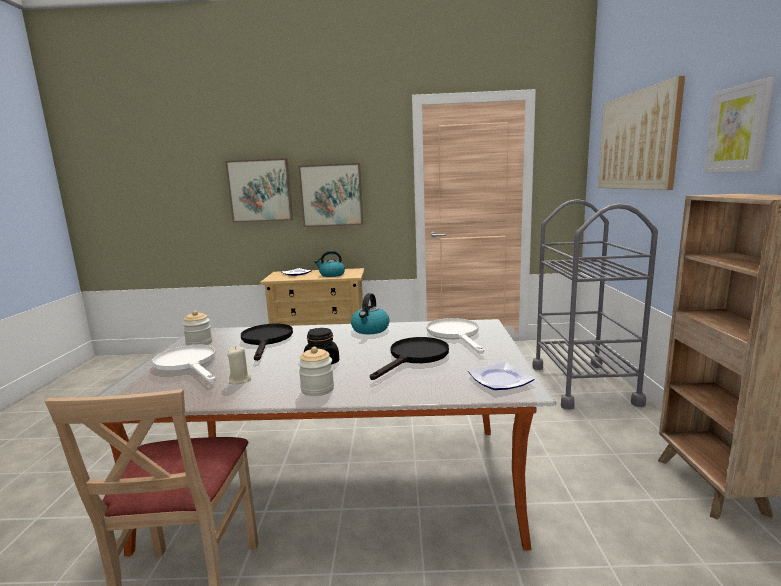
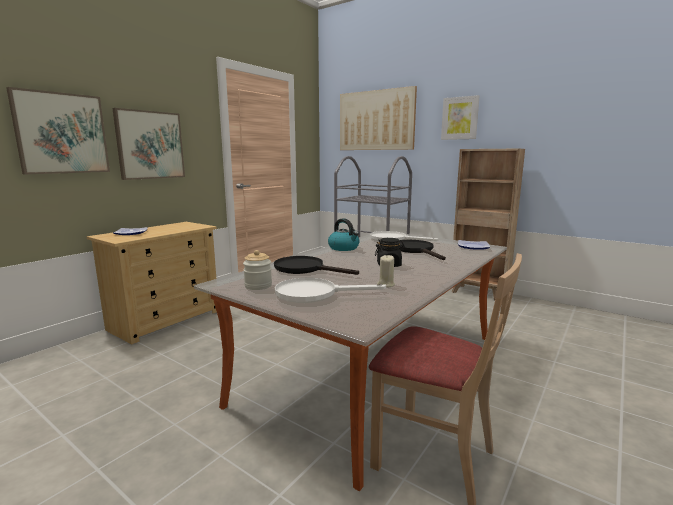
camera: 55 degrees left, 0 degrees up
(317, 389) = (435, 272): jar -> none
(331, 275) = (178, 228): kettle -> none

